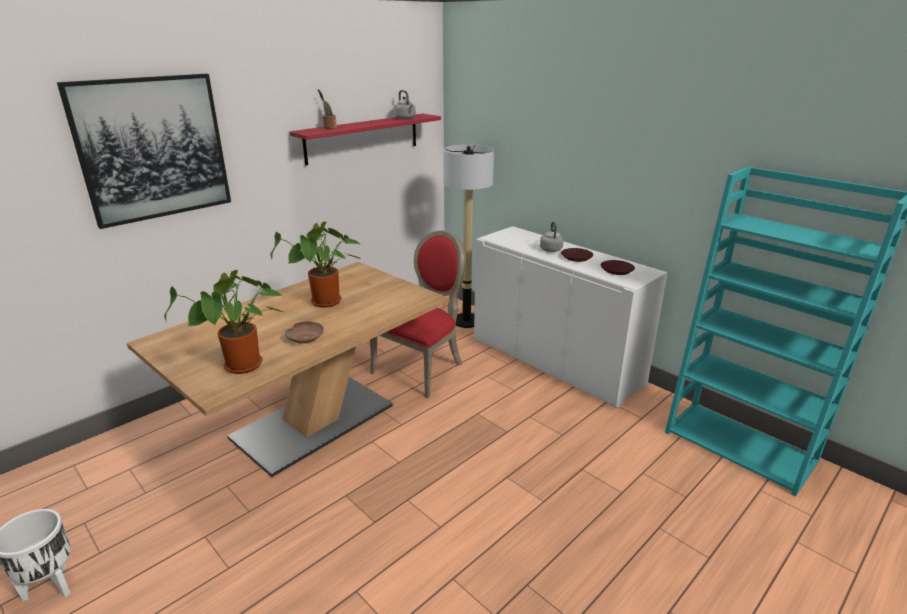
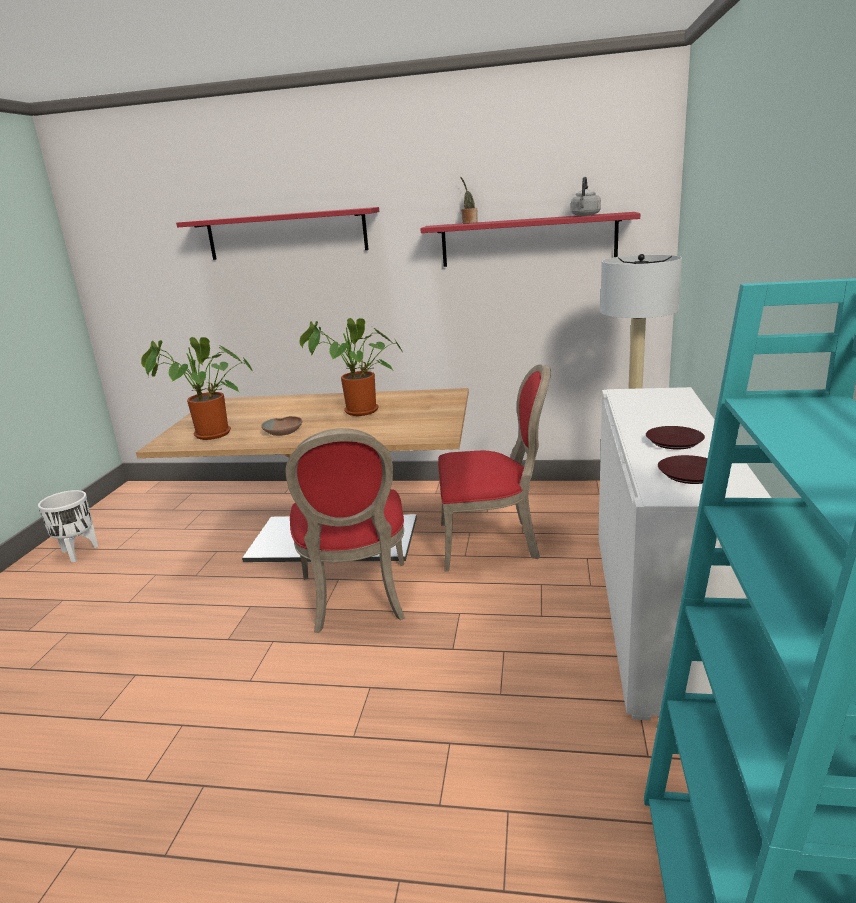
camera: 55 degrees right, 5 degrees down
(153, 148) = (286, 234): picture -> red shelf
(408, 443) = (357, 599): none -> red chair
(550, 249) = (664, 423): grey kettle -> none

